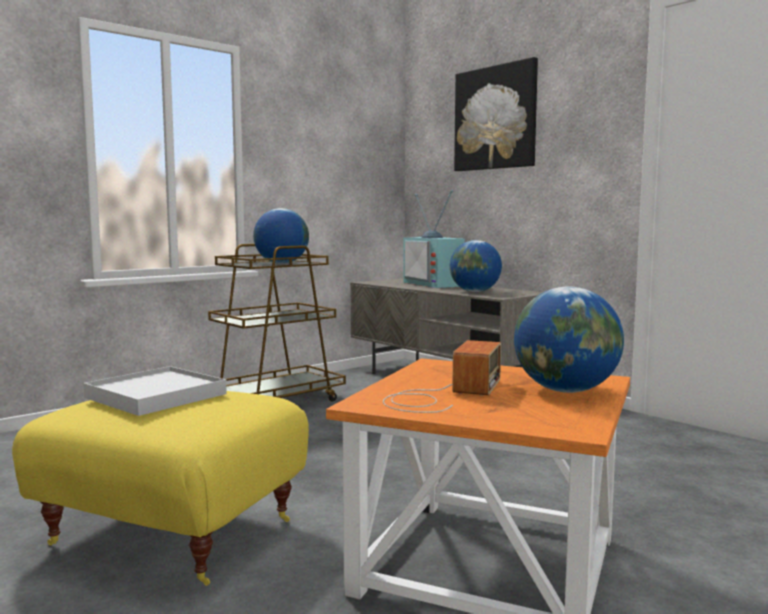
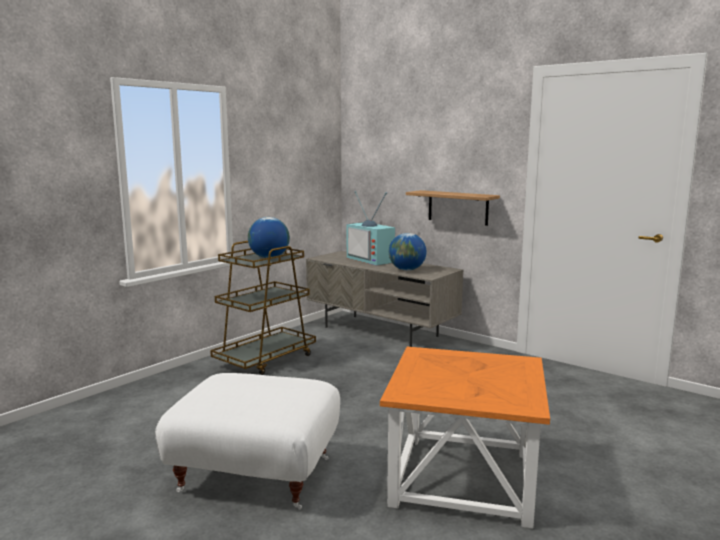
camera: 10 degrees left, 5 degrees up
(156, 396) = (242, 387): white tray -> none
(170, 535) = (254, 476): yellow ottoman -> white ottoman
(443, 394) = (441, 382): radio -> none
(495, 118) = (417, 137): picture -> none
(548, 207) = (458, 207): none -> shelf
(566, 391) = (510, 374): globe -> none

